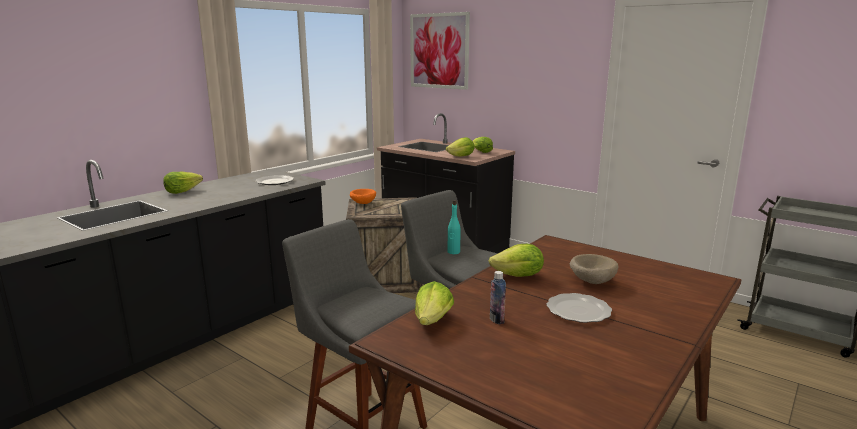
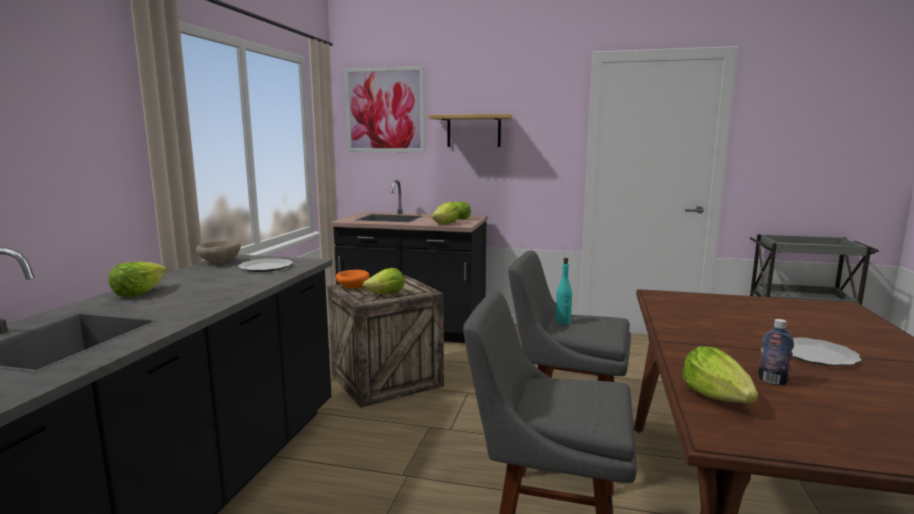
camera: 25 degrees left, 5 degrees down
(507, 72) = (473, 131): none -> shelf
(518, 276) = (698, 332): lettuce -> lettuce (386, 294)
(591, 281) = (766, 325): beige bowl -> beige bowl (218, 262)

